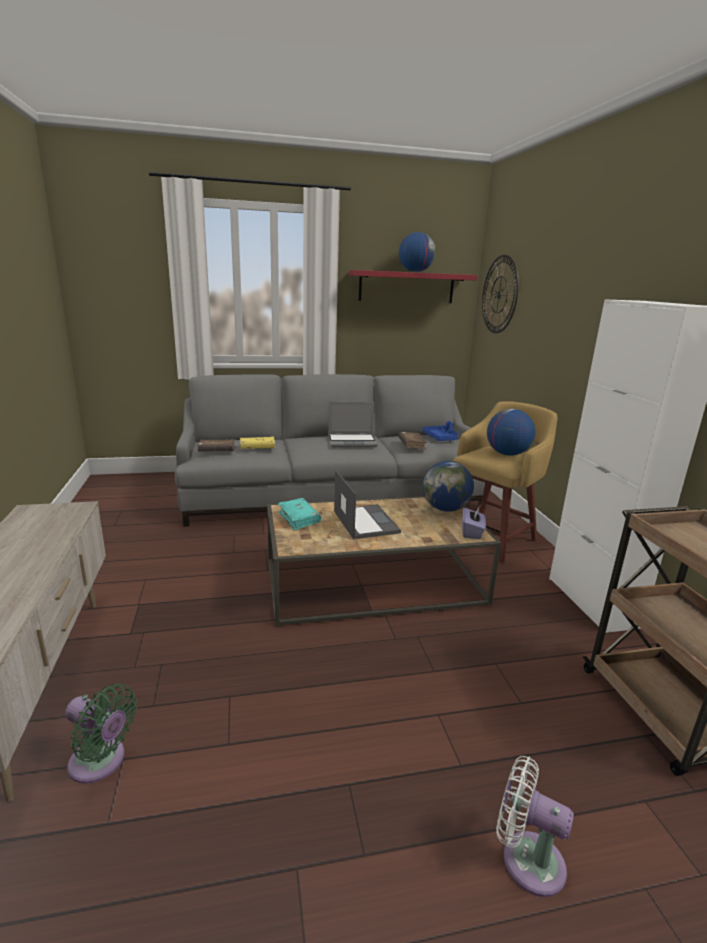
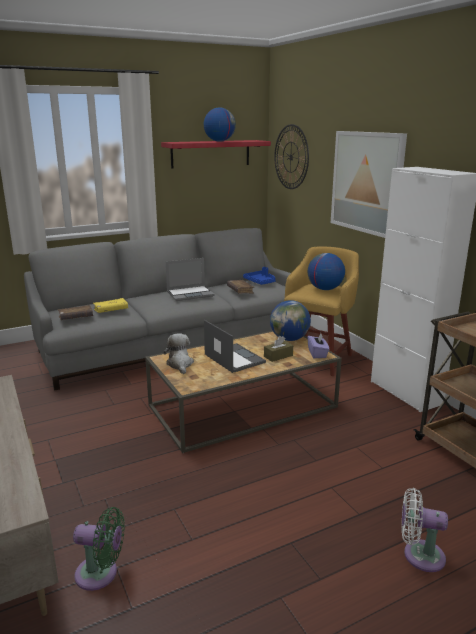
camera: 15 degrees left, 0 degrees up
(299, 519) = (180, 364): turquoise book -> plush toy
(420, 527) = (278, 356): none -> brown tissue box
(579, 324) = (366, 182): none -> picture

